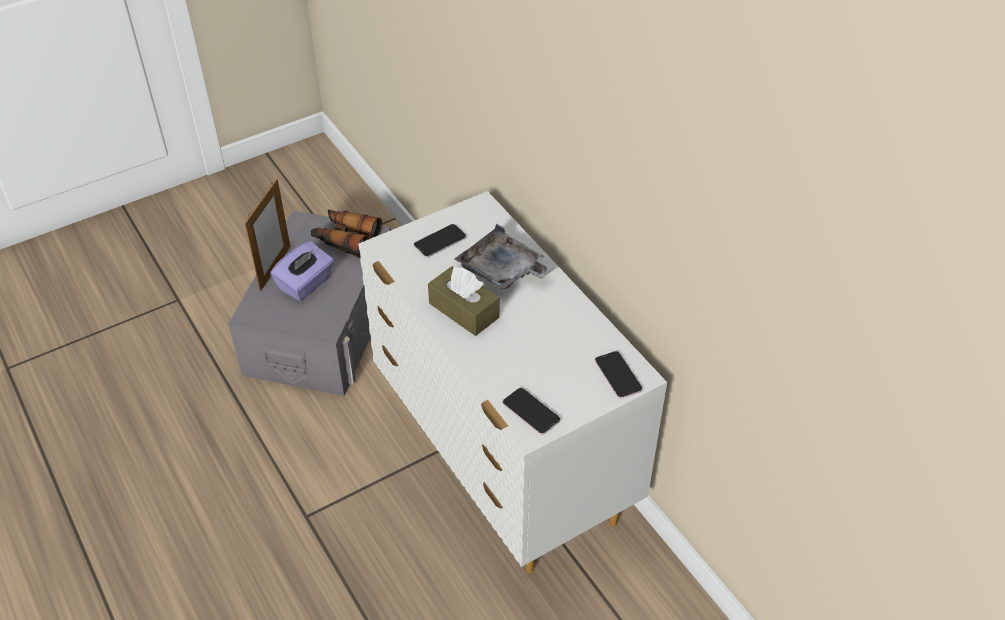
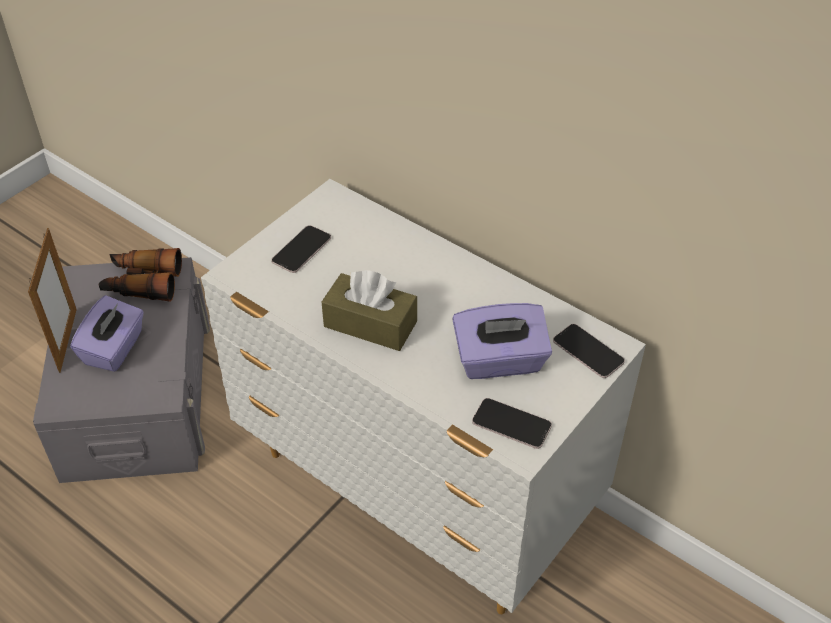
camera: 20 degrees left, 0 degrees up
(503, 271) = (394, 265): grey tray -> none
(546, 364) = (500, 361): none -> purple tissue box

